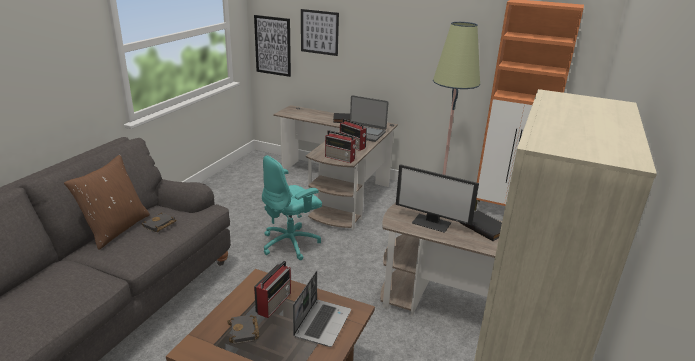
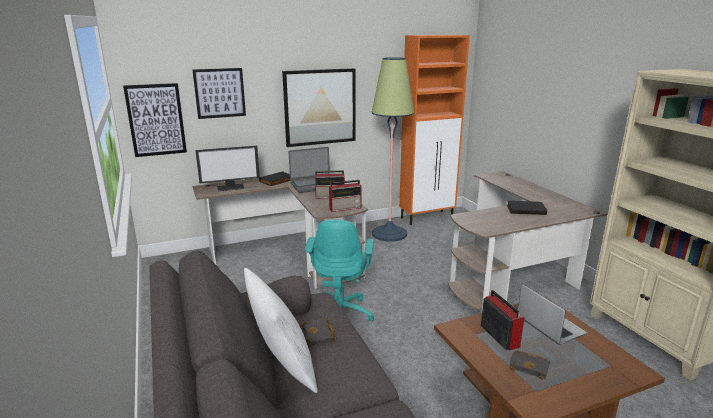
camera: 45 degrees left, 5 degrees down
(116, 229) = (282, 367): brown pillow -> white pillow
(405, 61) = (320, 107): none -> picture
(432, 222) = (499, 220): monitor -> monitor (231, 187)

